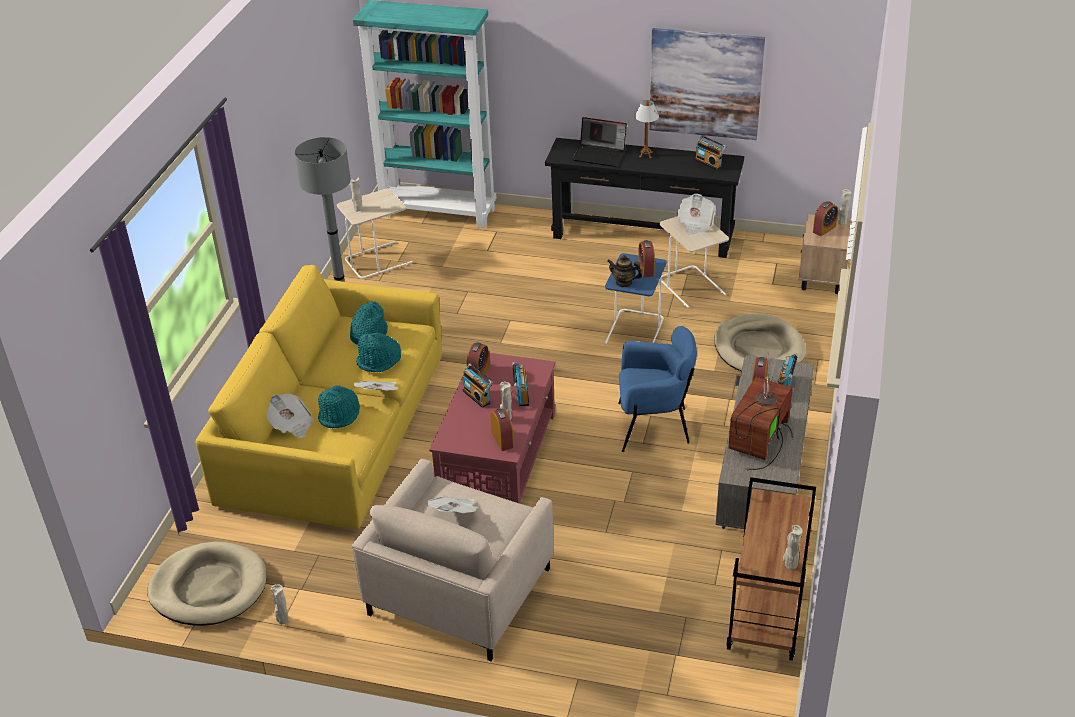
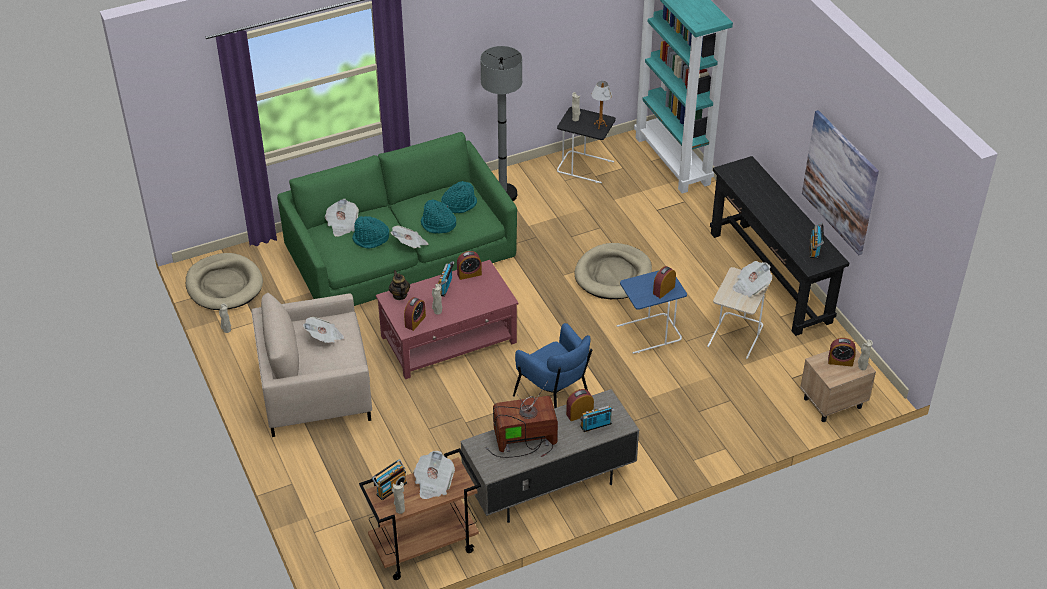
camera: 50 degrees right, 5 degrees up
(334, 429) = (400, 251): yellow sofa -> green sofa
(378, 260) = (585, 167): beige side table -> black side table
(521, 395) = (467, 305): radio -> radio (390, 488)
(600, 155) = (755, 189): laptop -> none
(624, 282) = (635, 287): teapot -> teapot (399, 295)
(645, 155) = (784, 211): table lamp -> table lamp (600, 125)
(758, 349) = (701, 409): beige dog bed -> beige dog bed (613, 274)
(774, 523) = (433, 483): none -> newspaper

